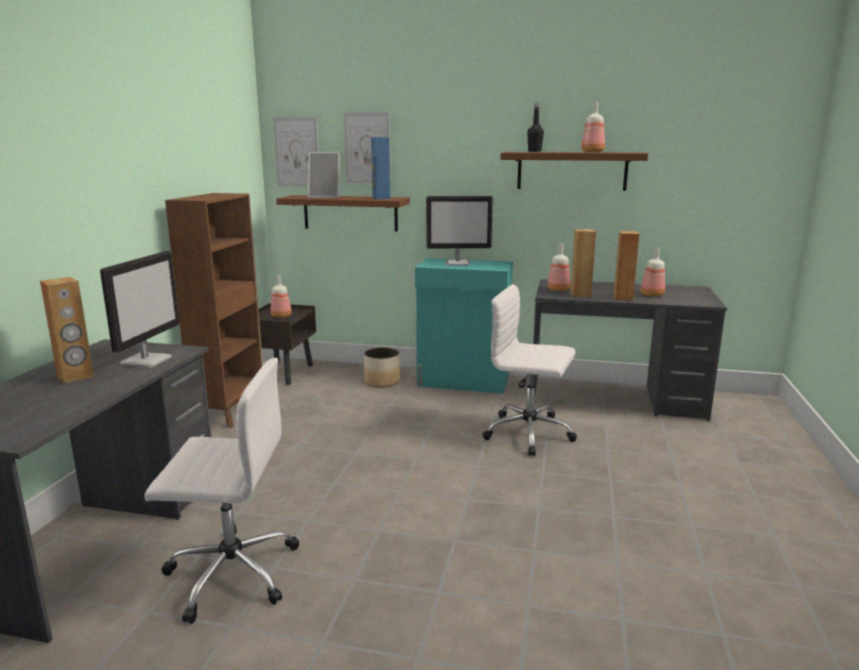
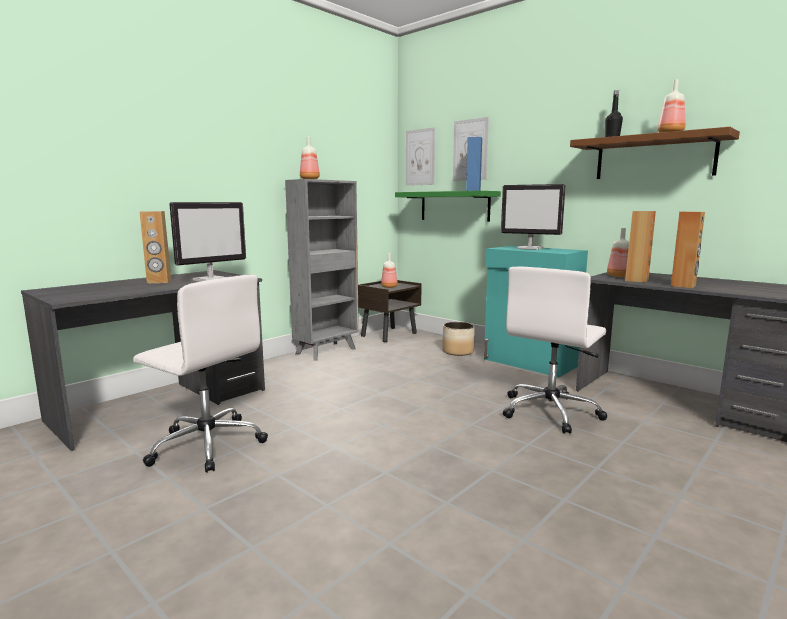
camera: 30 degrees right, 5 degrees down
(231, 411) = (327, 351): brown bookcase -> grey bookcase
(325, 197) = (433, 191): picture frame -> none
(350, 213) = (454, 206): brown shelf -> green shelf
(530, 433) = (550, 411): white office chair -> white office chair turned 105 degrees counterclockwise
(651, 295) = (725, 286): bottle -> bottle (309, 179)

